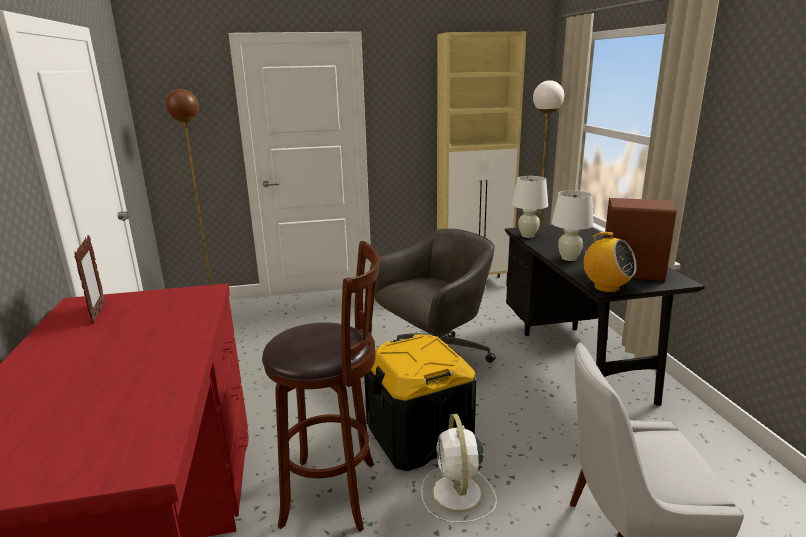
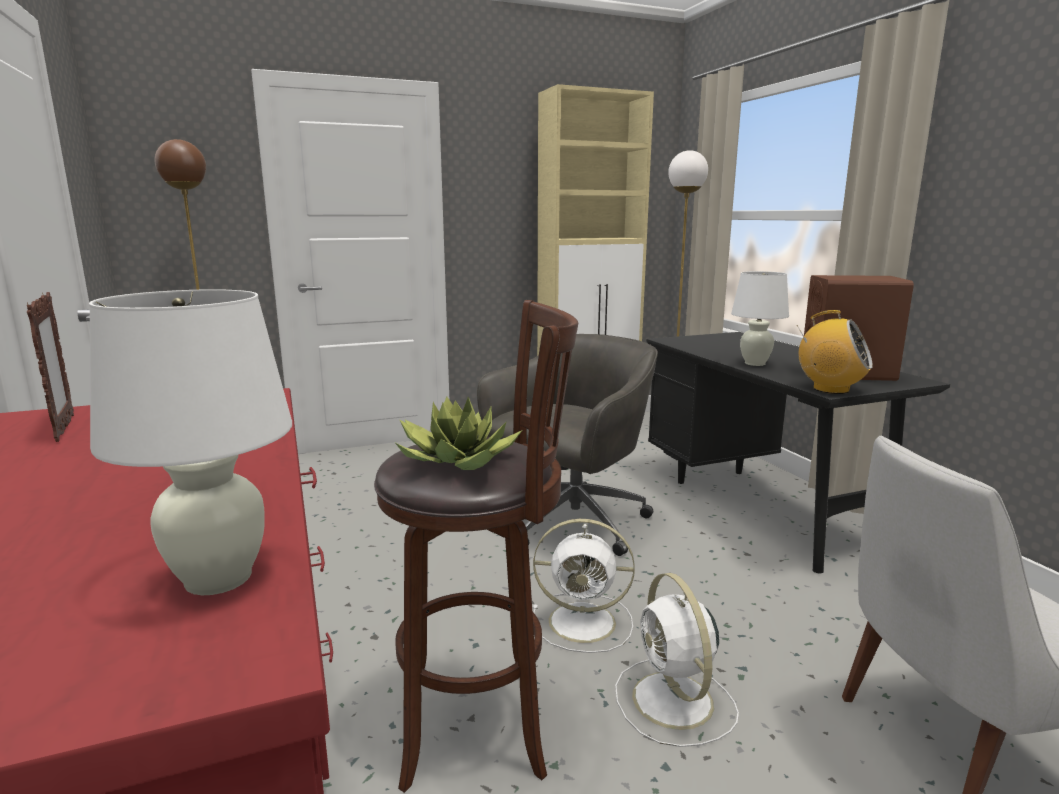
camera: 10 degrees left, 5 degrees down
(309, 343) = (458, 460): none -> potted plant
(419, 436) = (585, 622): black storage box -> white fan
(528, 236) = (682, 344): white table lamp -> white table lamp (219, 578)

